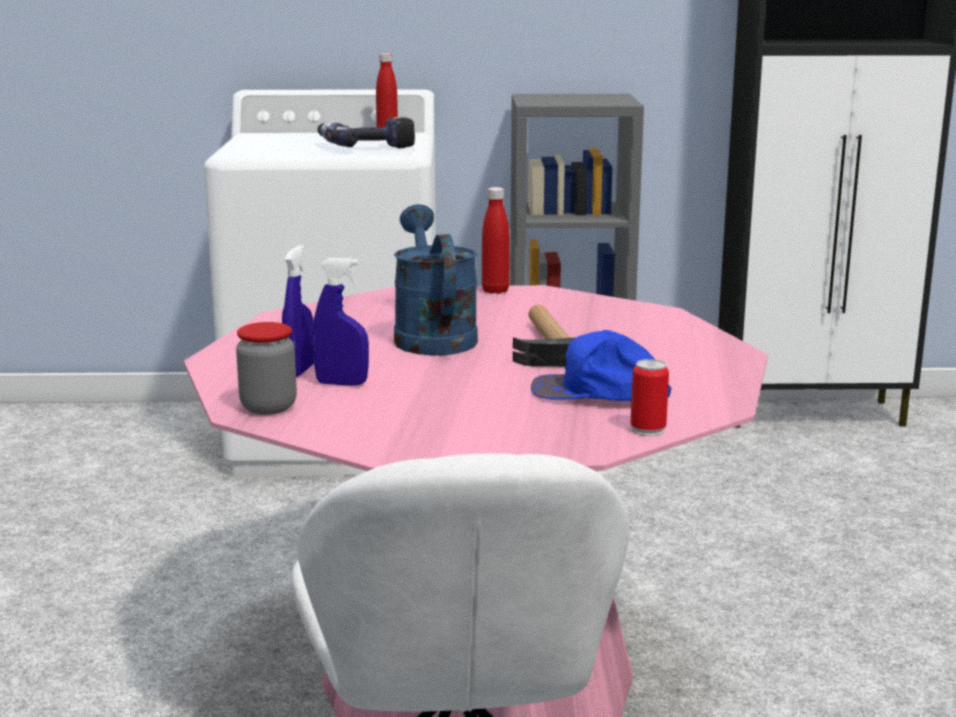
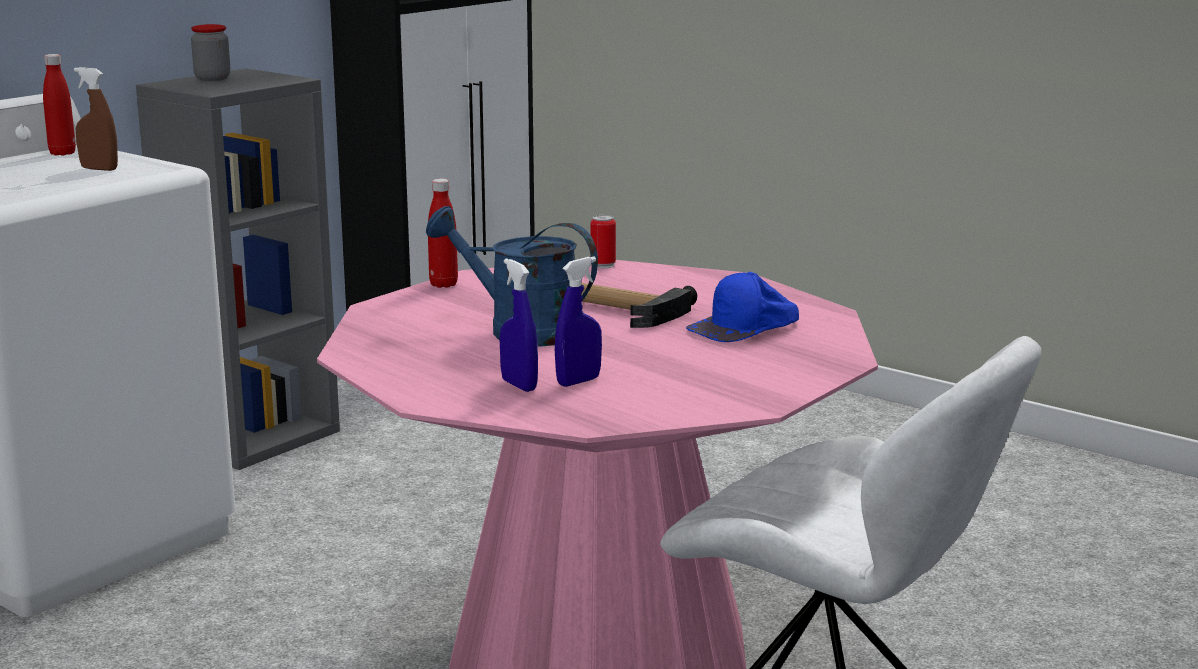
camera: 50 degrees left, 0 degrees up
(268, 407) = (589, 414): jar -> jar (212, 78)
(366, 146) = (99, 169): power drill -> brown spray bottle
(648, 429) = (837, 338): can -> can (603, 265)

